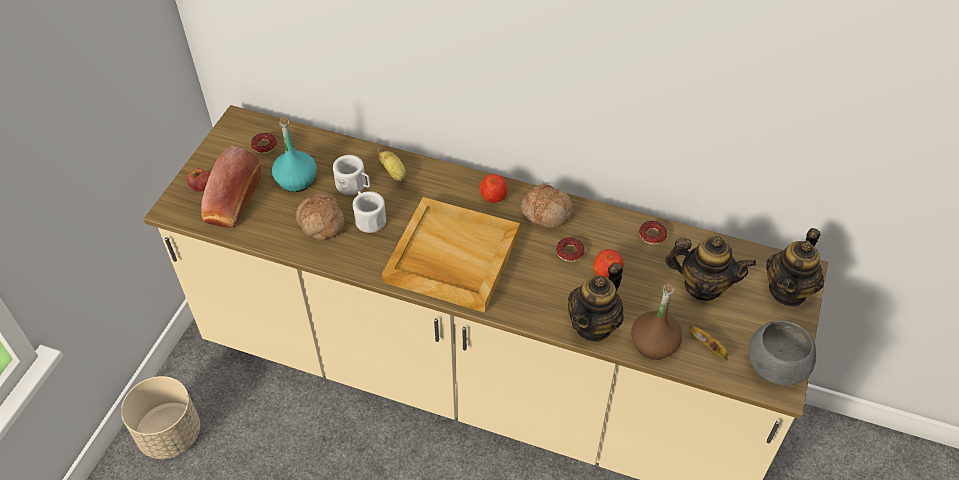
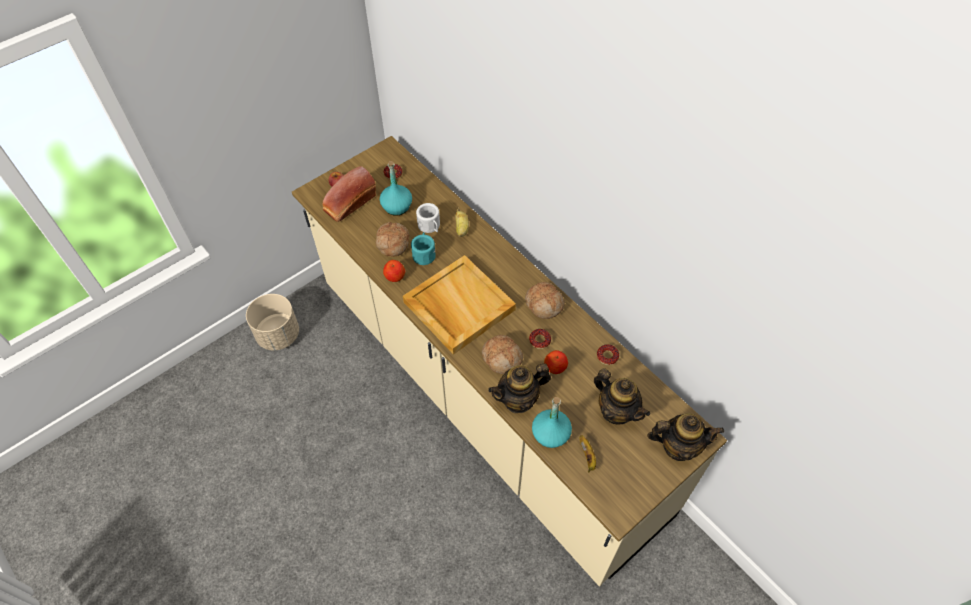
camera: 30 degrees right, 5 degrees up
(369, 218) = (424, 254): white mug -> turquoise mug
(493, 196) = (516, 276): apple -> apple (395, 276)
(542, 289) = (502, 357): none -> bread
(654, 344) = (551, 434): brown bottle -> turquoise bottle
(775, 367) = (625, 496): grey bowl -> none
(788, 290) = (678, 446): teapot -> teapot turned 150 degrees counterclockwise

